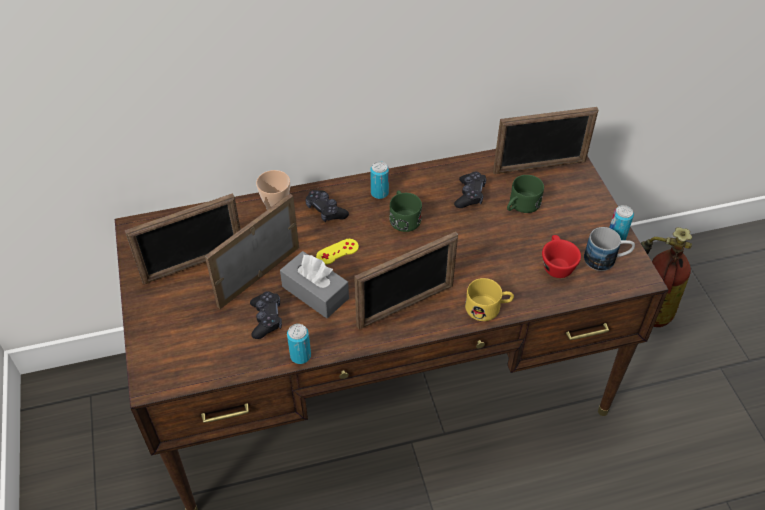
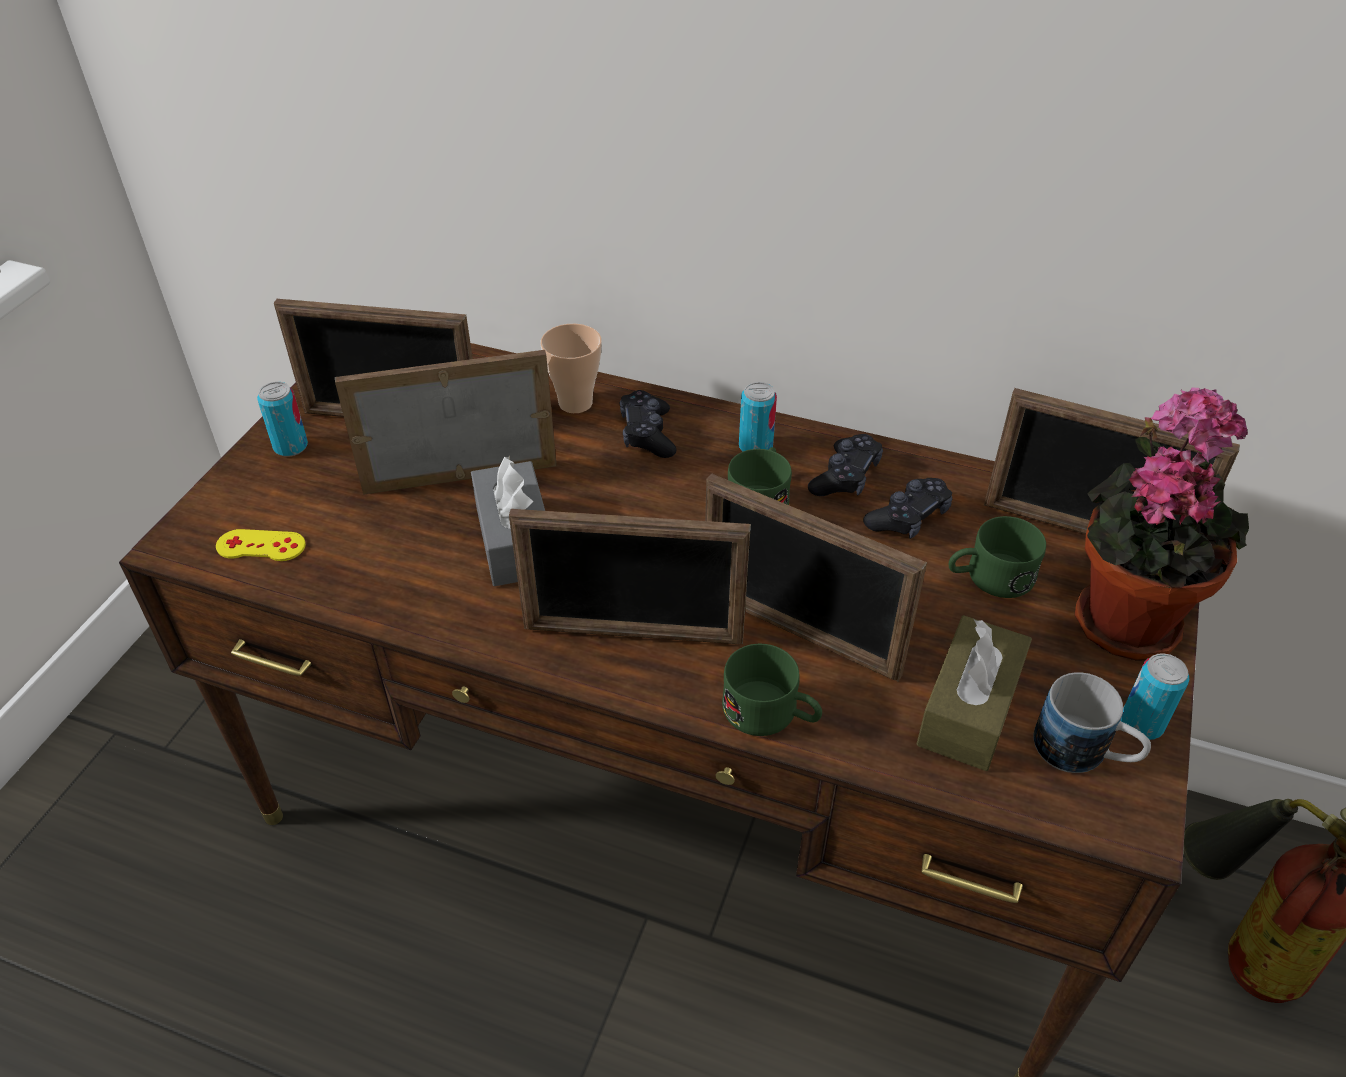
camera: 35 degrees right, 5 degrees down
(266, 319) = (409, 541): black game controller -> black game controller (845, 477)
(300, 356) = (400, 620): can -> can (291, 446)
(337, 252) = (606, 499): yellow game controller -> yellow game controller (261, 546)
(470, 269) = (798, 633): none -> picture frame
(488, 308) = (771, 714): yellow mug -> green mug
(556, 264) = (969, 709): red cup -> brown tissue box
(579, 196) = (1124, 615): none -> potted plant

